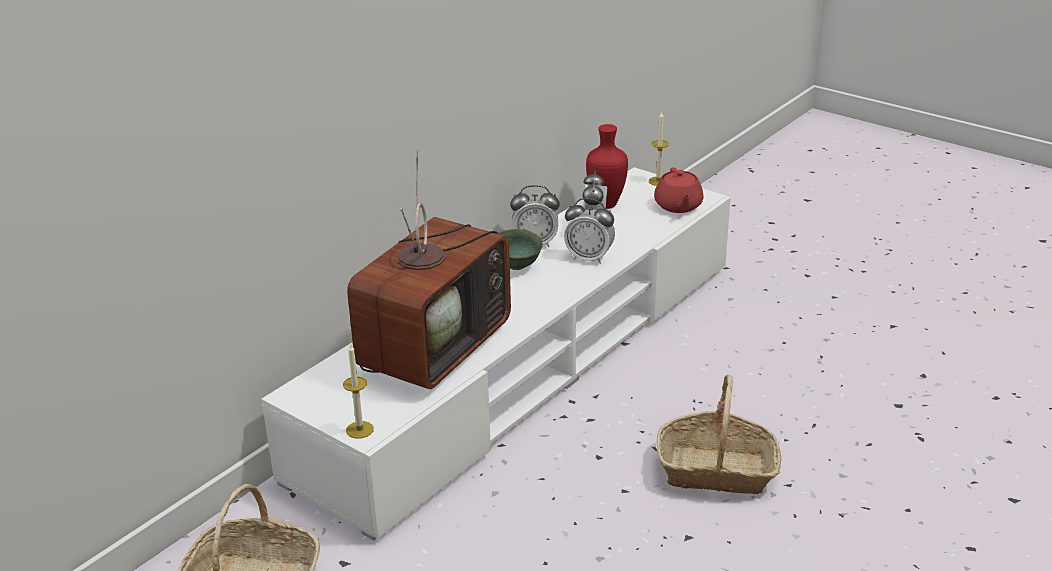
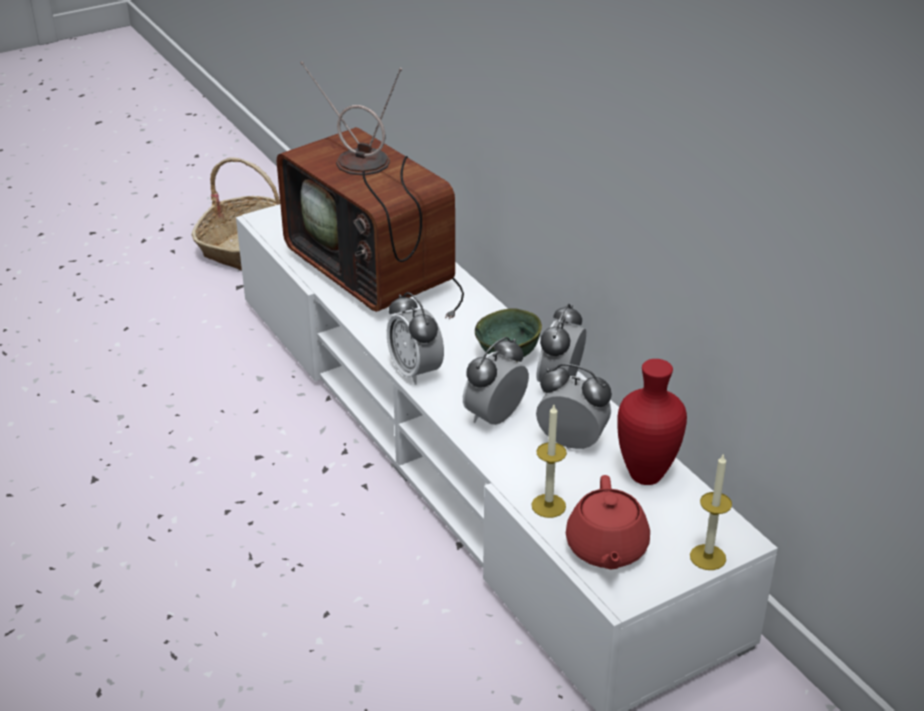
camera: 110 degrees right, 5 degrees up
(359, 430) = (275, 216): candle -> candle (548, 506)
(560, 297) = (415, 371): none -> alarm clock
(678, 206) = (606, 549): red teapot -> red teapot turned 105 degrees counterclockwise
(716, 470) = (167, 536): basket -> none

